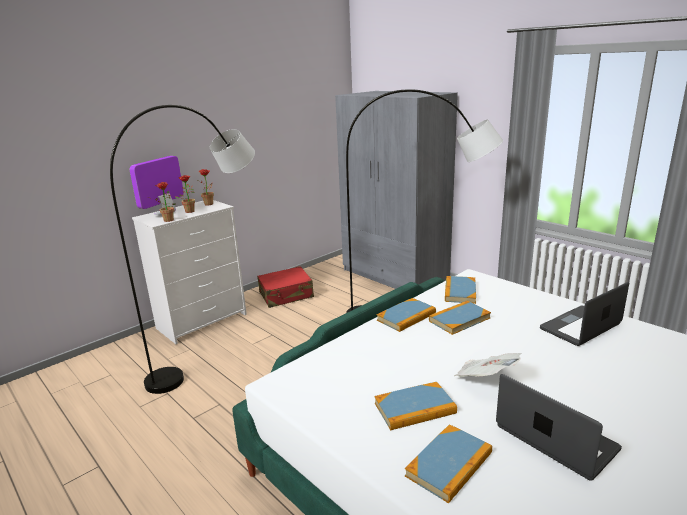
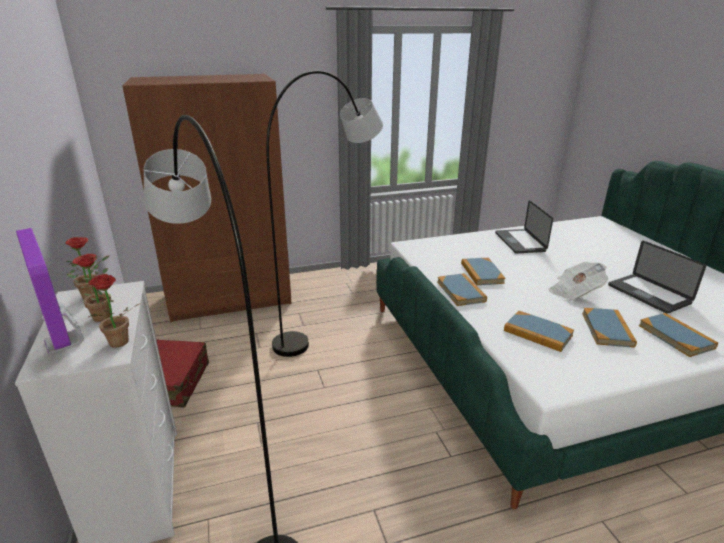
camera: 65 degrees left, 5 degrees up
(394, 275) = (231, 298): grey wardrobe -> brown wardrobe
(460, 292) = (433, 258): book -> book (537, 333)
(555, 438) = (648, 294): laptop -> laptop turned 105 degrees counterclockwise

